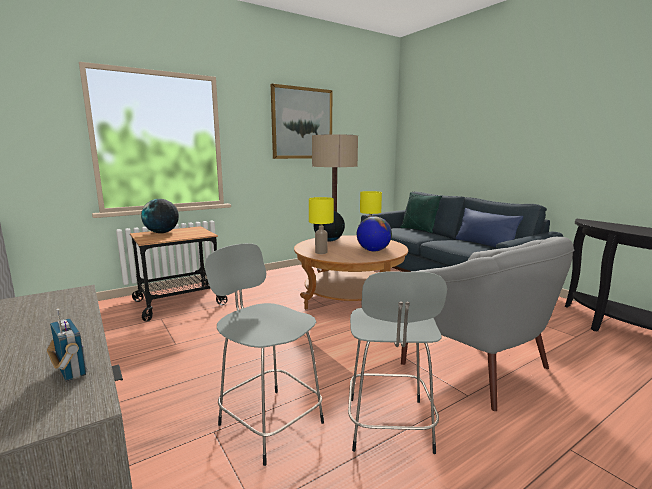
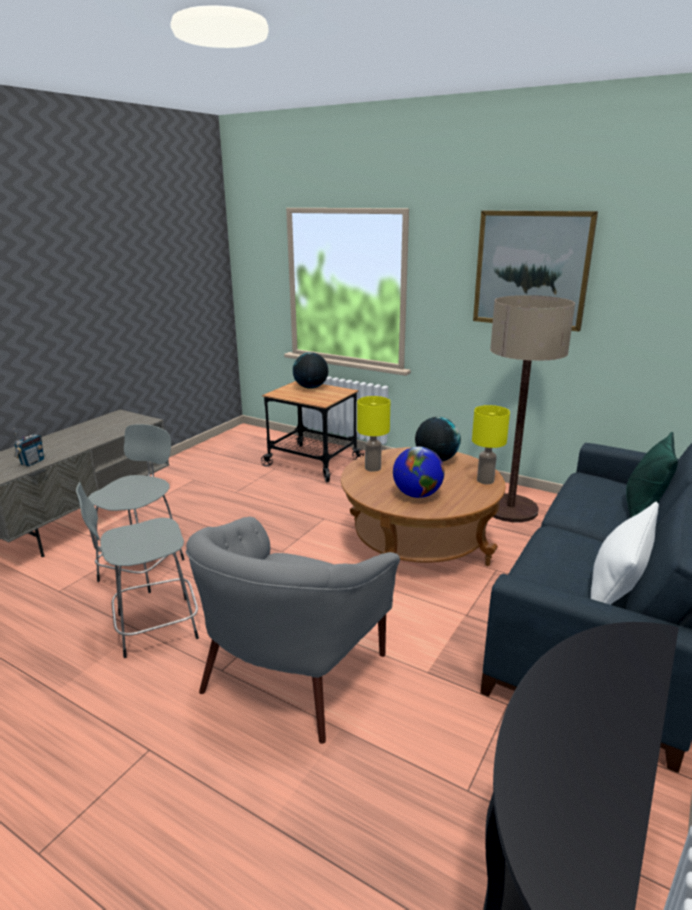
camera: 65 degrees right, 10 degrees up
(484, 244) = (618, 585): blue pillow -> white pillow

